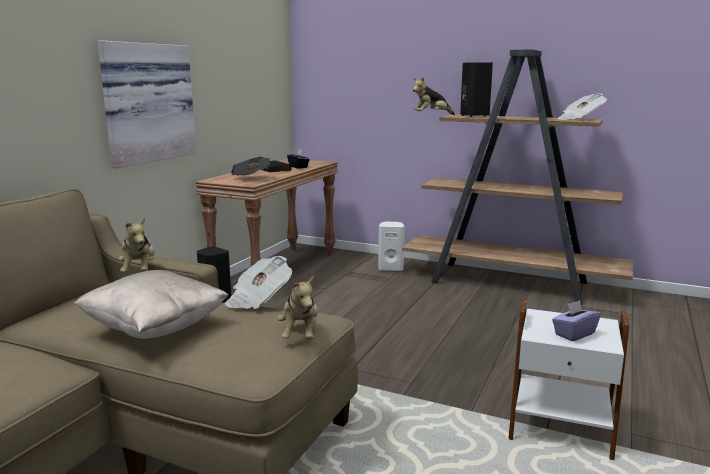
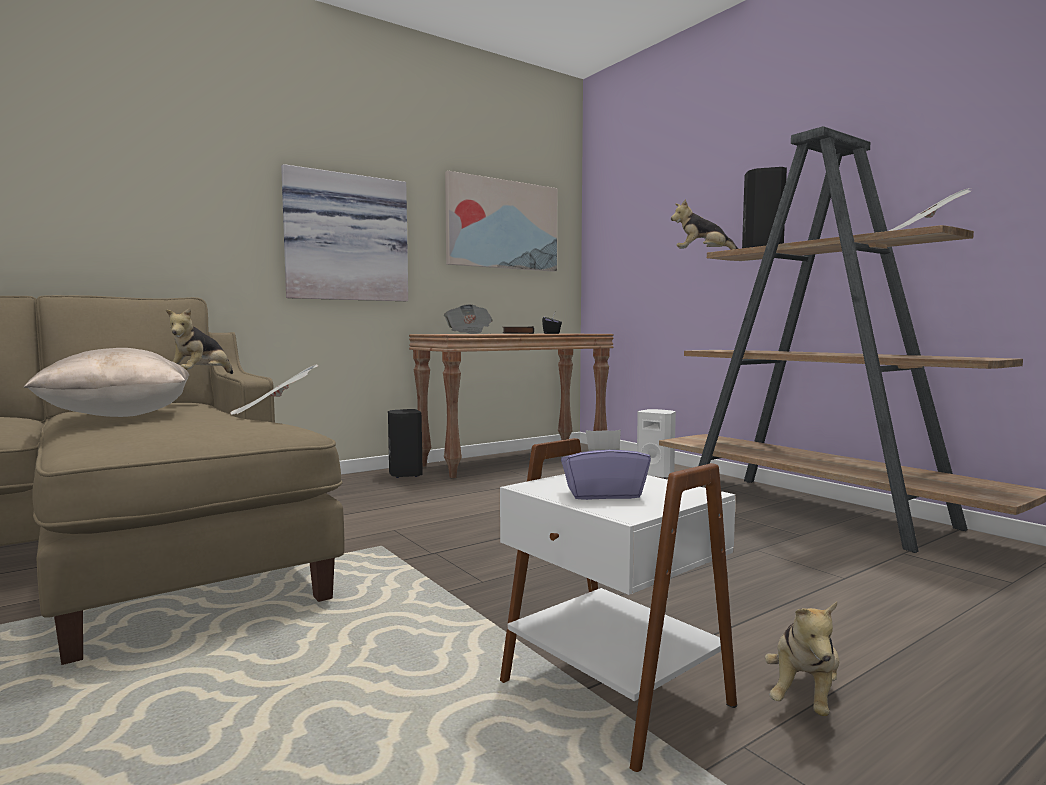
camera: 30 degrees right, 10 degrees down
(246, 73) = (502, 224): none -> picture
(300, 334) = (222, 433): plush toy -> plush toy (804, 697)

